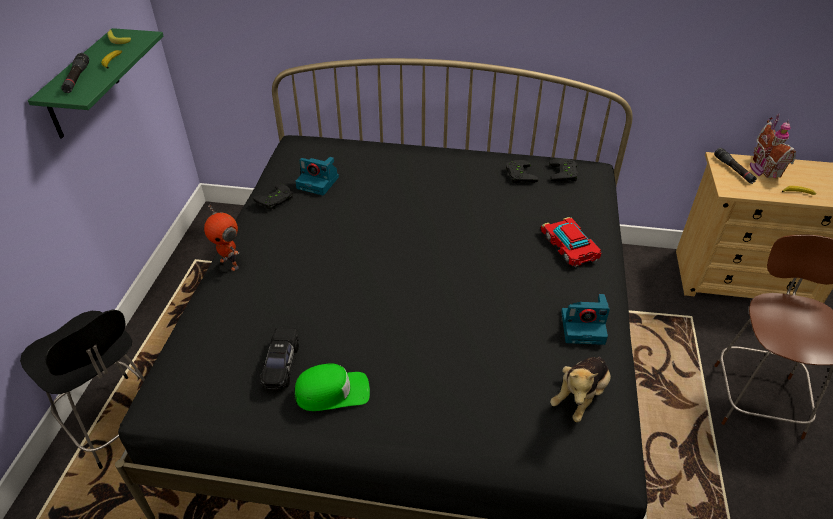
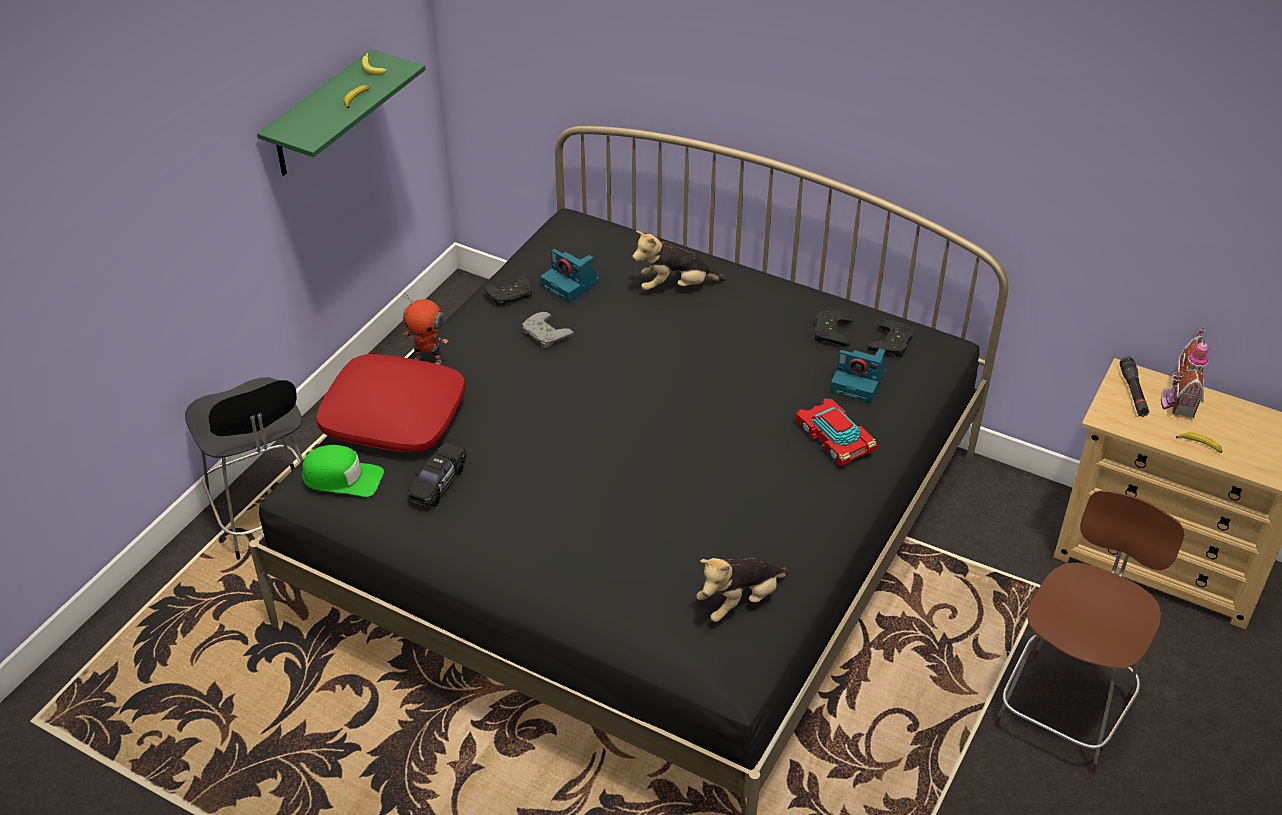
camera: 20 degrees right, 0 degrees up
(77, 79) = (313, 115): black flashlight -> none
(219, 316) = (394, 416): none -> red pillow
(230, 263) = (428, 360): toy robot -> toy robot turned 45 degrees counterclockwise
(315, 222) = (543, 334): none -> grey game controller
(332, 392) = (478, 524): green cap -> green cap (342, 478)
(395, 169) = (675, 287): none -> plush toy
(569, 246) = (835, 437): toy car -> toy car turned 150 degrees clockwise
(584, 327) = (791, 533): camera -> camera (859, 382)

